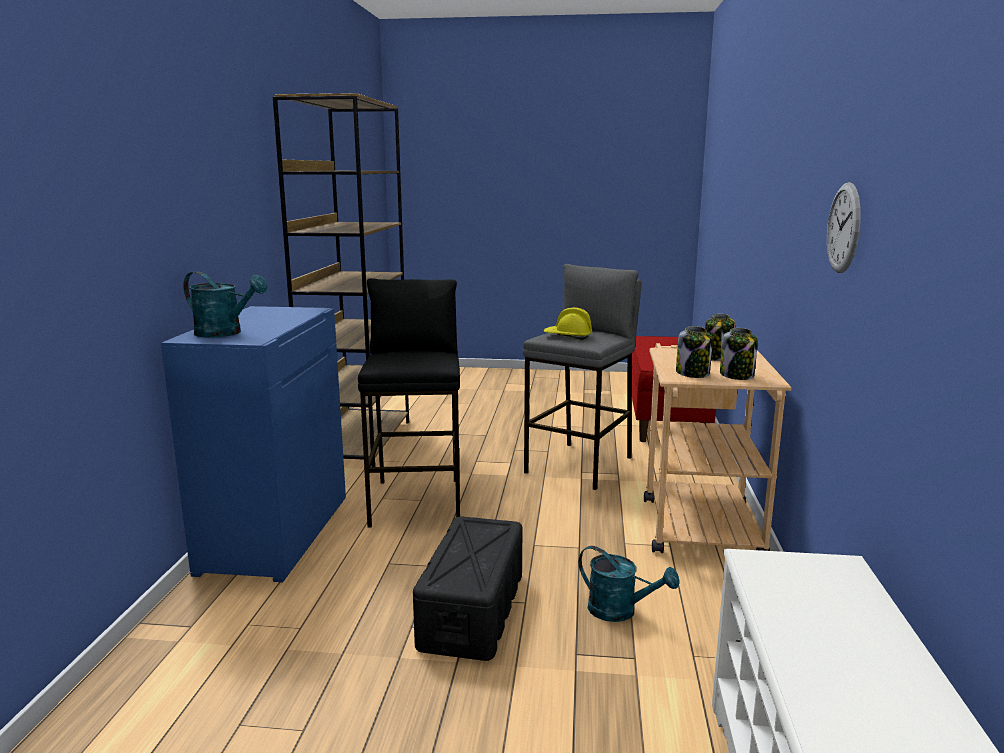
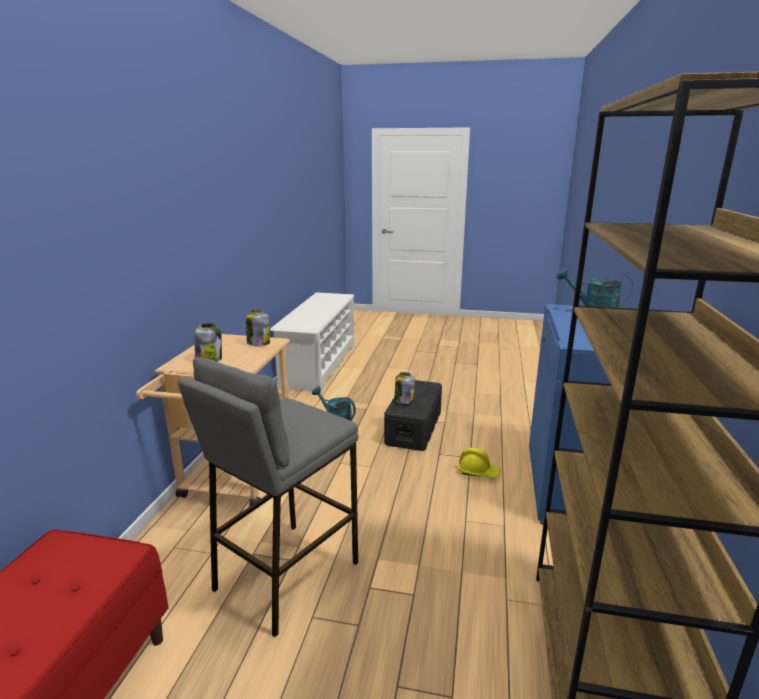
camera: 175 degrees left, 5 degrees up
(417, 501) = (468, 518): black stool -> none
(568, 336) = (303, 417): yellow hard hat -> yellow hard hat (478, 472)
(737, 375) = (231, 340): jar -> jar (403, 400)
(844, 228) = (223, 220): wall clock -> none

